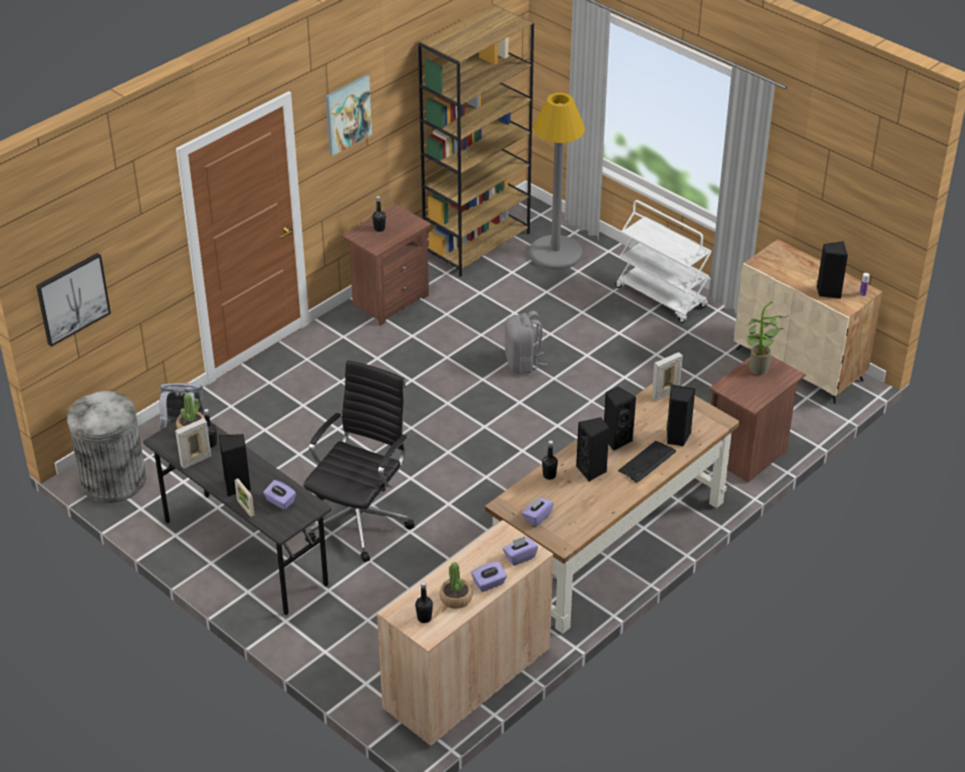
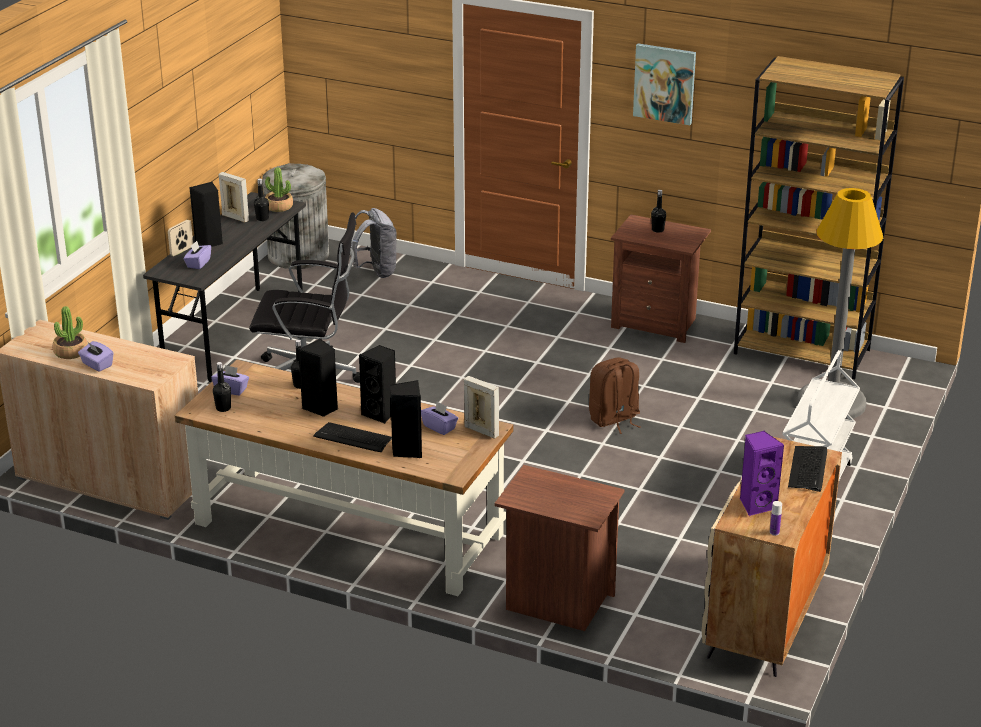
camera: 70 degrees right, 10 degrees down
(72, 298) = (327, 69): picture -> none
(424, 618) = (38, 342): black bottle -> black bottle (223, 408)
(520, 557) = (141, 374): purple tissue box -> purple tissue box (439, 427)
(523, 363) = (614, 419): grey backpack -> brown backpack
(758, 371) = (579, 494): potted plant -> none
(793, 258) = (808, 469): none -> keyboard
(828, 291) = (756, 505): black speaker -> purple speaker

